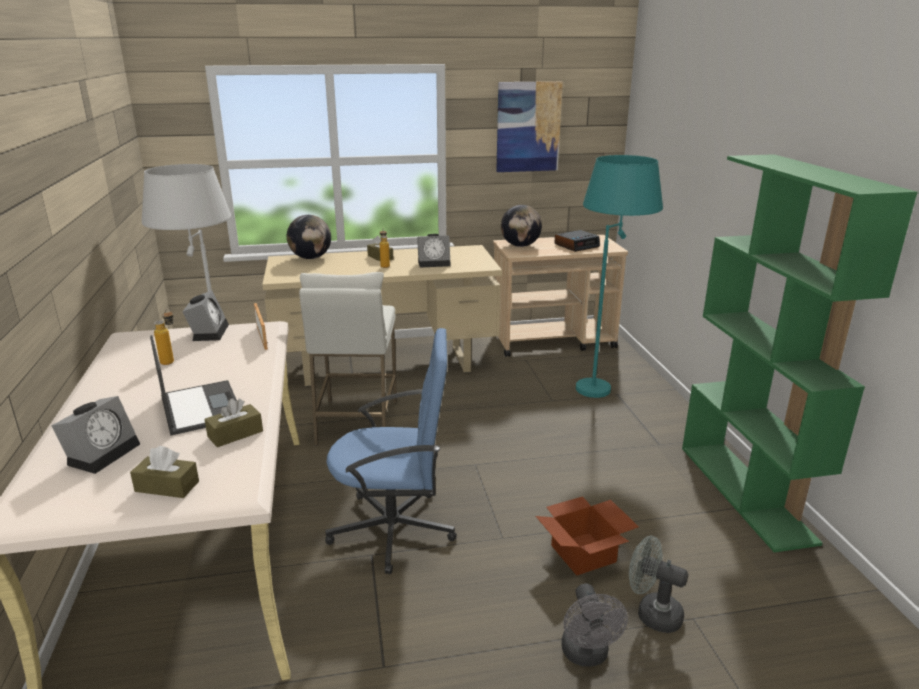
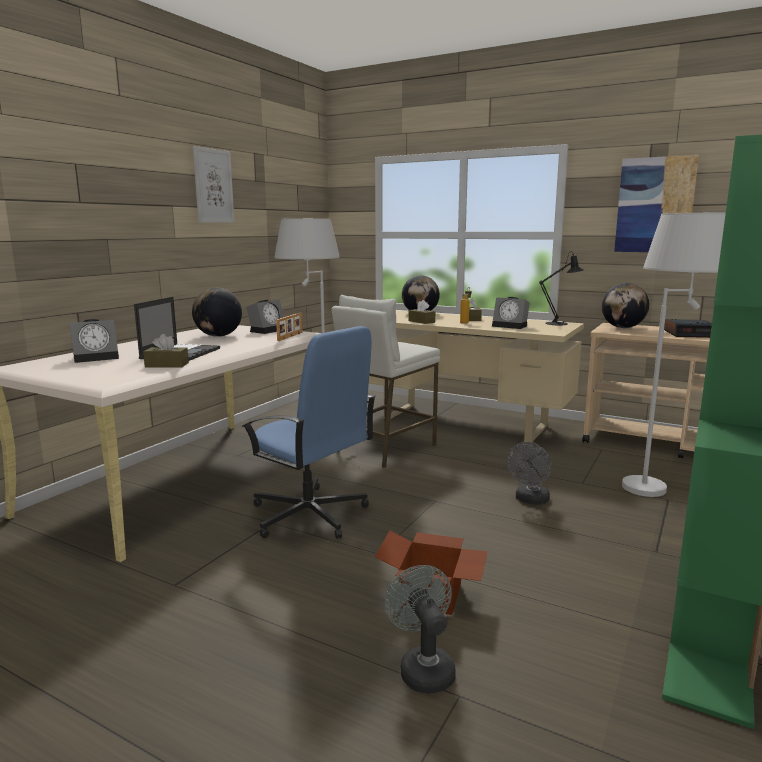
camera: 40 degrees right, 10 degrees down
(65, 145) = (213, 186): none -> picture
(167, 486) = (85, 373): brown tissue box -> brown tissue box (421, 321)
(171, 360) = (218, 336): bottle -> globe
(466, 250) = (560, 323): none -> black table lamp
(587, 655) = (314, 661): grey fan -> grey fan (530, 500)
(605, 383) = (666, 487): turquoise floor lamp -> white floor lamp

